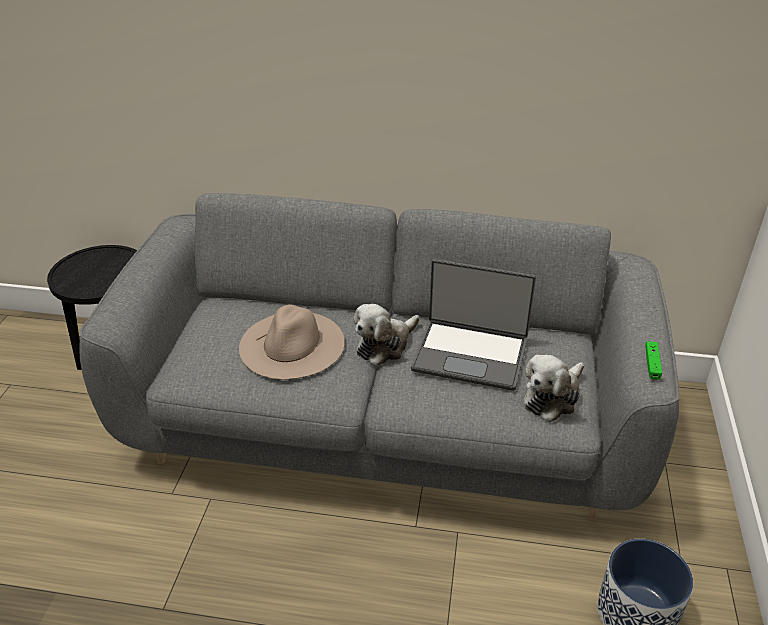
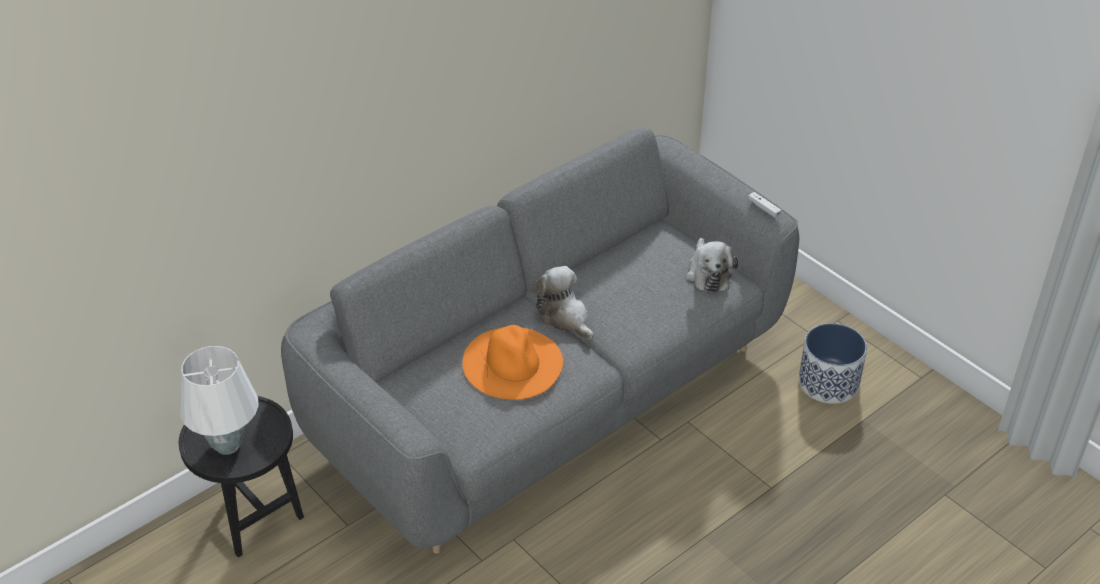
camera: 50 degrees left, 5 degrees up
(86, 273) = (229, 445): none -> white table lamp
(292, 344) = (512, 362): beige hat -> orange hat
(385, 345) = (565, 317): plush toy -> plush toy turned 150 degrees clockwise
(470, 355) = (629, 282): laptop -> none
(652, 364) = (764, 208): green game controller -> white game controller

